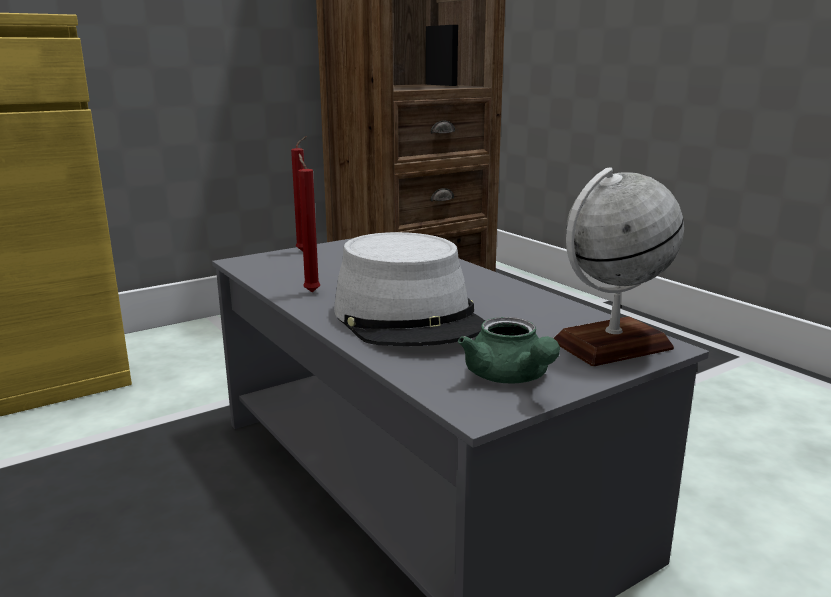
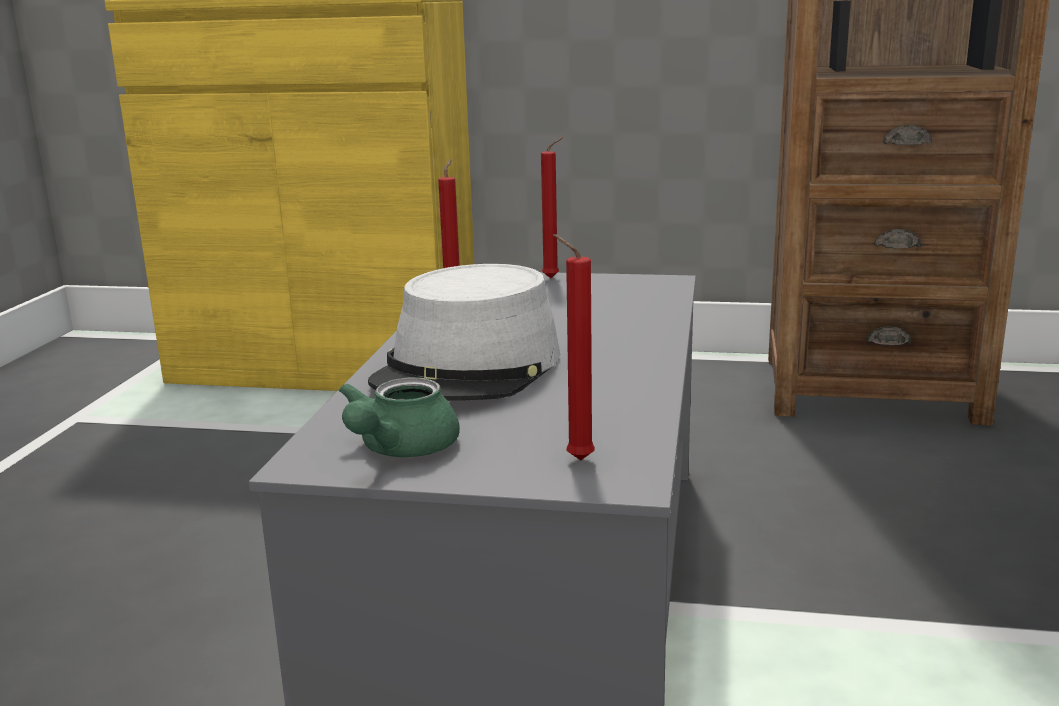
camera: 45 degrees right, 0 degrees up
(611, 345) = (575, 459): globe -> red candle

